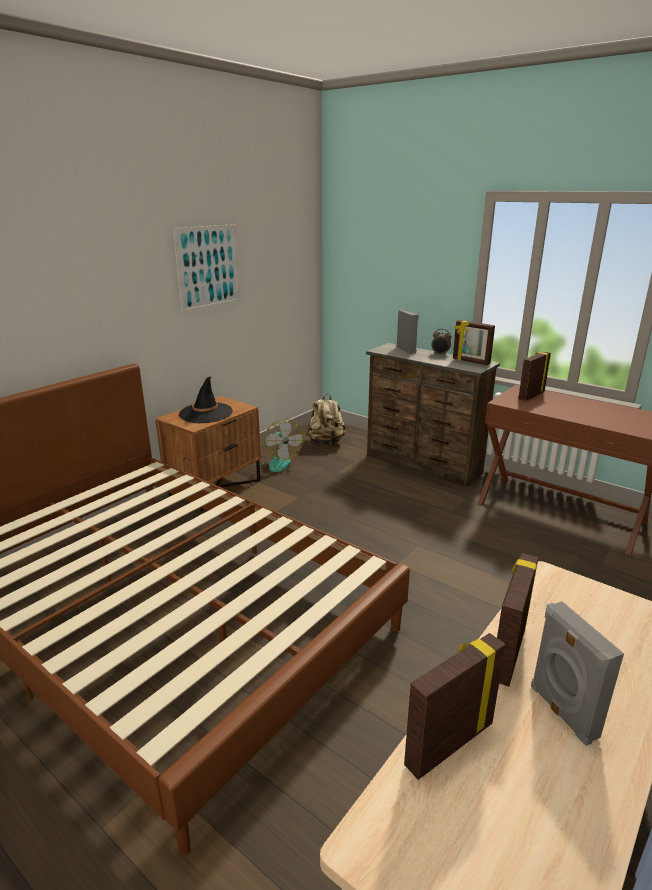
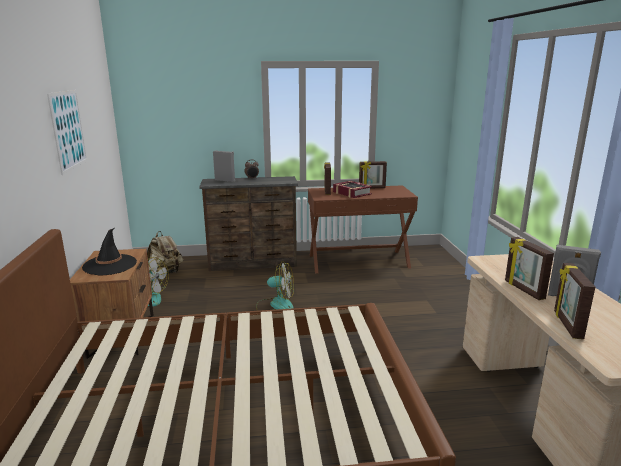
camera: 45 degrees left, 5 degrees down
(376, 522) = (275, 305): none -> fan
(470, 362) = (278, 178): picture frame -> picture frame (372, 188)
(563, 407) = (352, 193): none -> book

